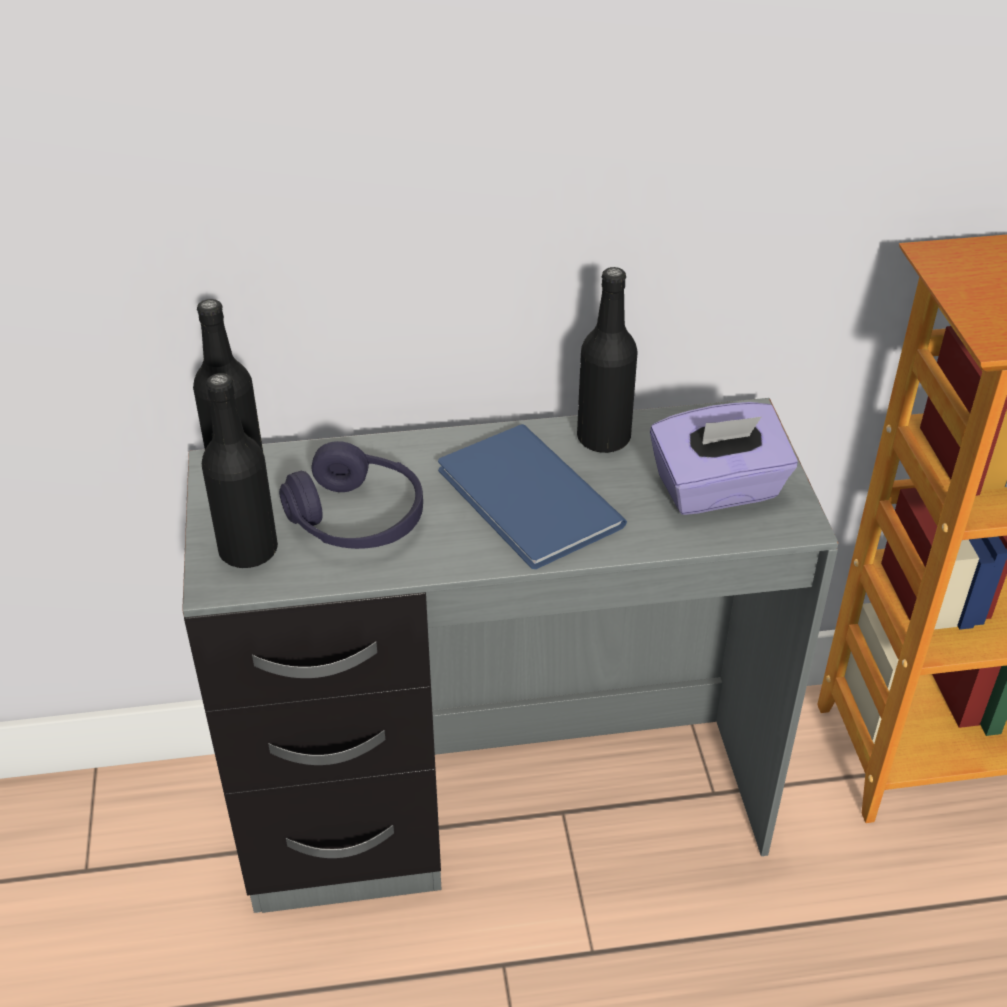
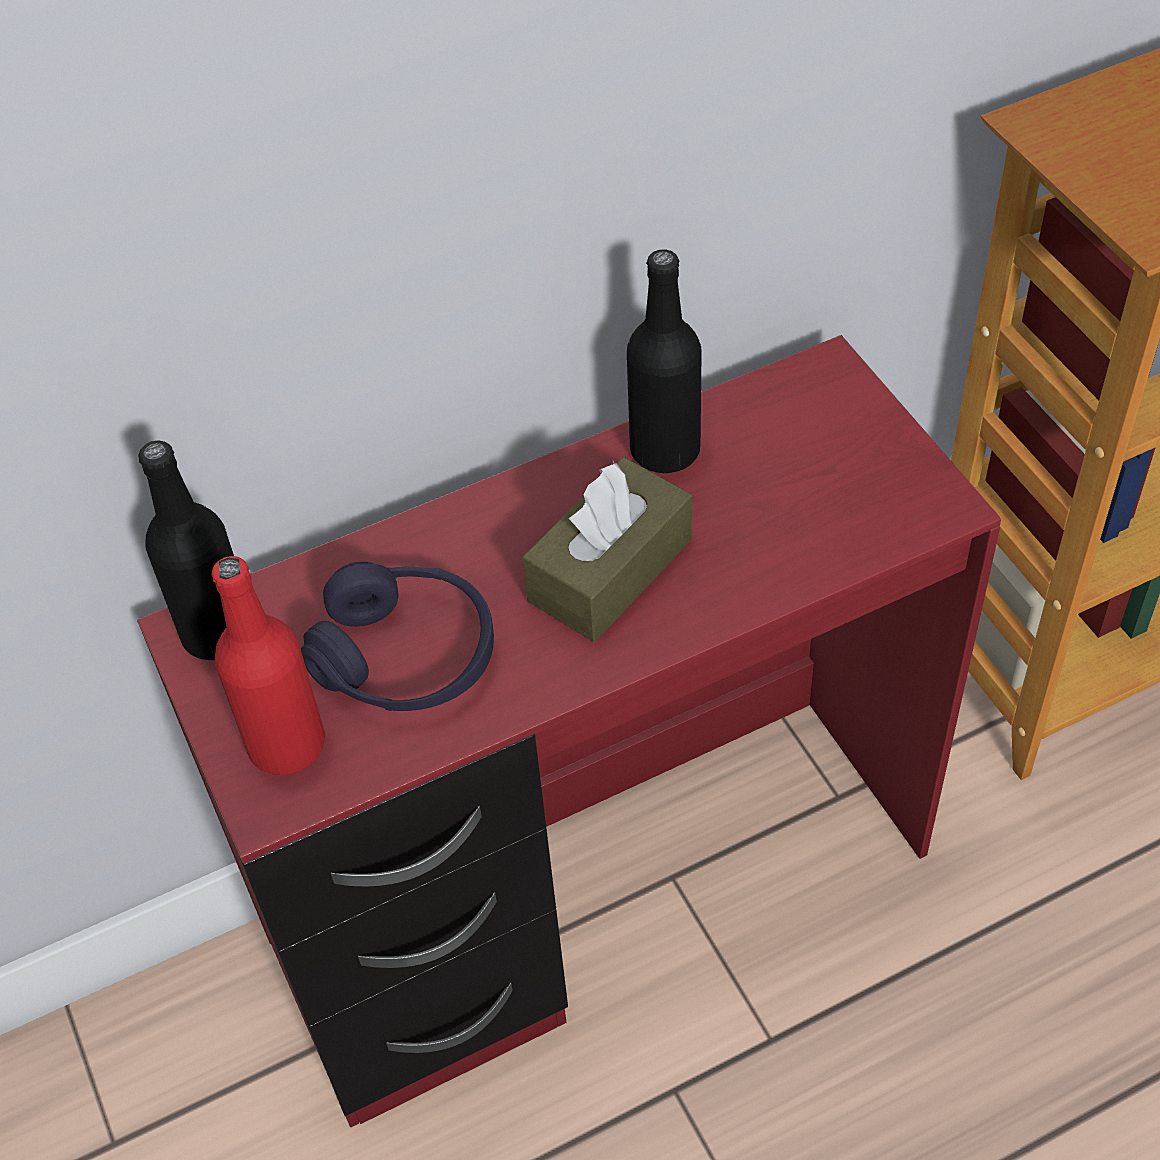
camera: 15 degrees left, 10 degrees up
(248, 550) = (287, 745): black bottle -> red bottle
(504, 812) = (603, 900): grey desk -> red desk
(527, 502) = (610, 570): blue book -> brown tissue box
(718, 490) = (833, 485): purple tissue box -> none

